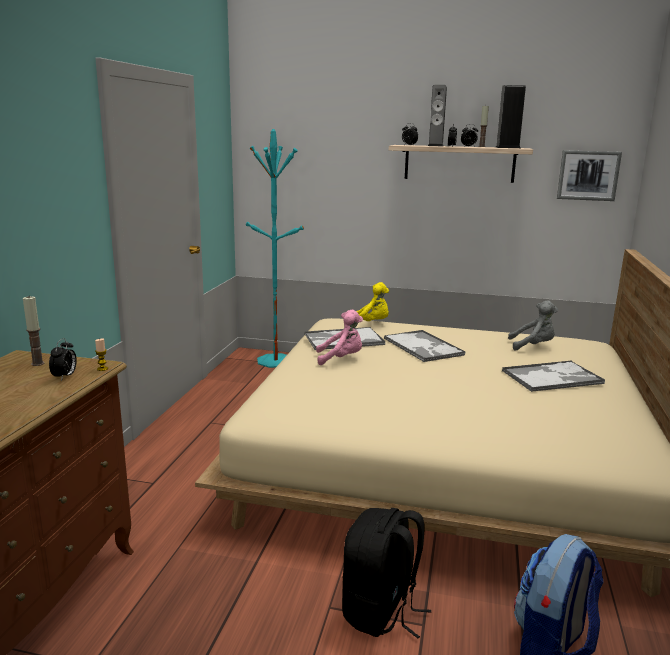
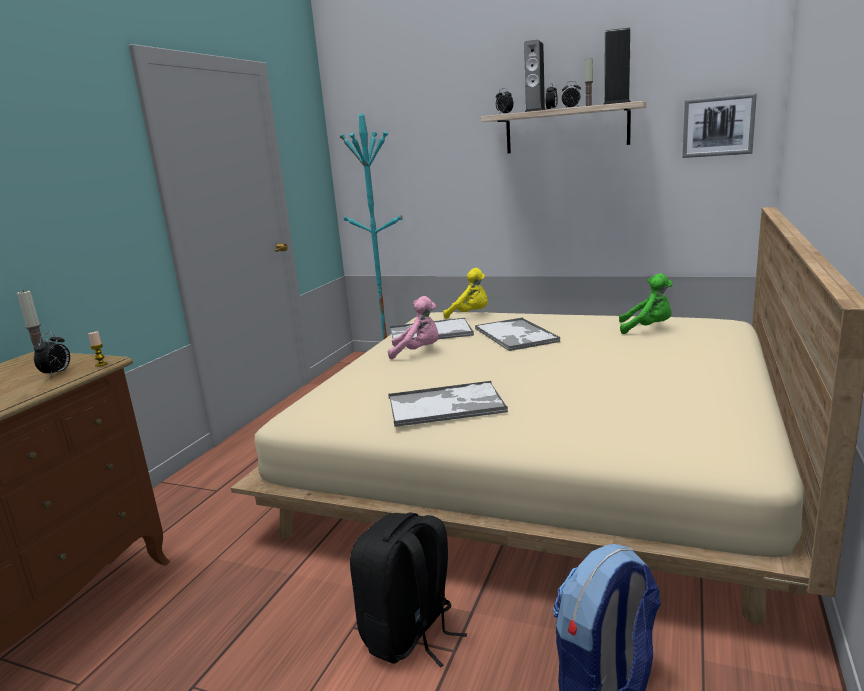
camera: 10 degrees right, 0 degrees up
(533, 346) = (647, 328): grey plush toy -> green plush toy
(552, 377) = (656, 361): tray -> tray (447, 405)

